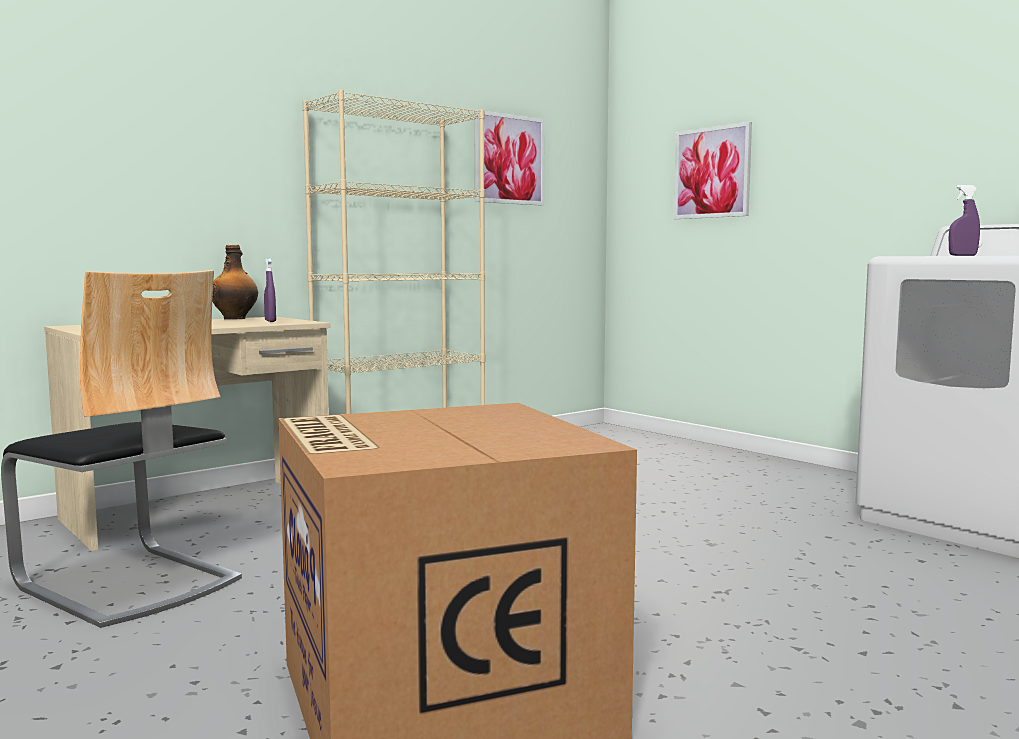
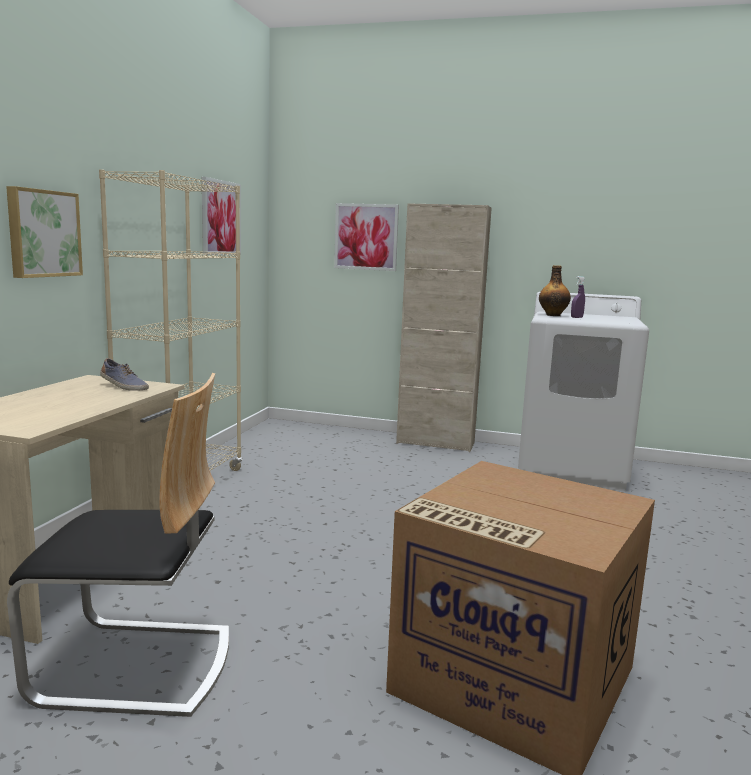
camera: 35 degrees left, 5 degrees up
(226, 166) = (42, 233): none -> picture
(235, 318) = (70, 384): bottle -> bottle (553, 315)
(270, 321) = (123, 387): purple spray bottle -> shoe
(790, 467) = (435, 443): none -> beige cabinet

